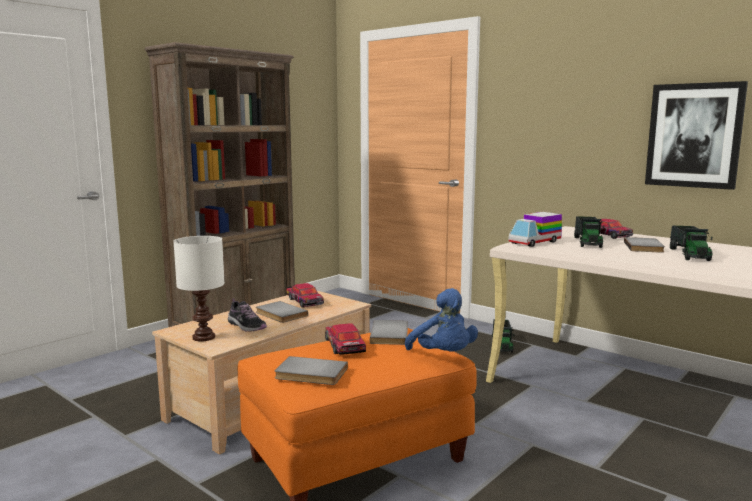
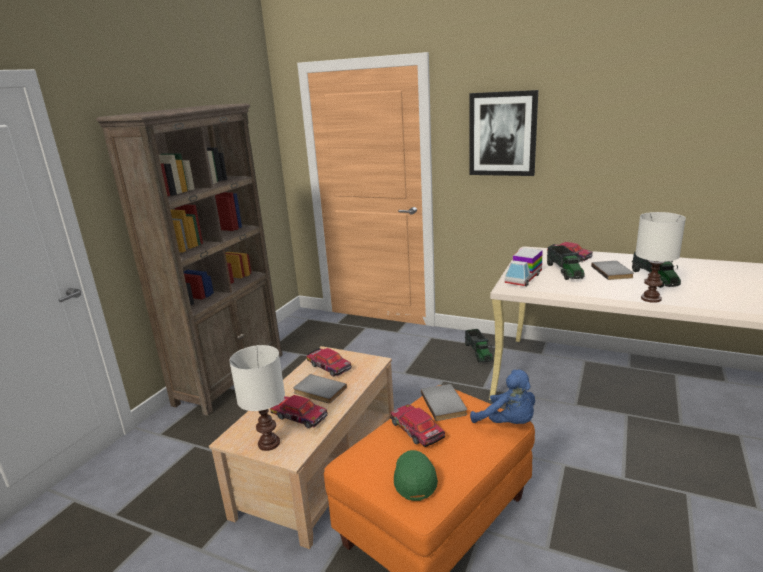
camera: 15 degrees left, 10 degrees up
(246, 326) = (299, 416): shoe -> toy car
(310, 374) = (414, 480): grey book -> green cap
(664, 265) = (651, 299): none -> white table lamp
(694, 135) = (637, 166): picture -> picture (502, 134)

